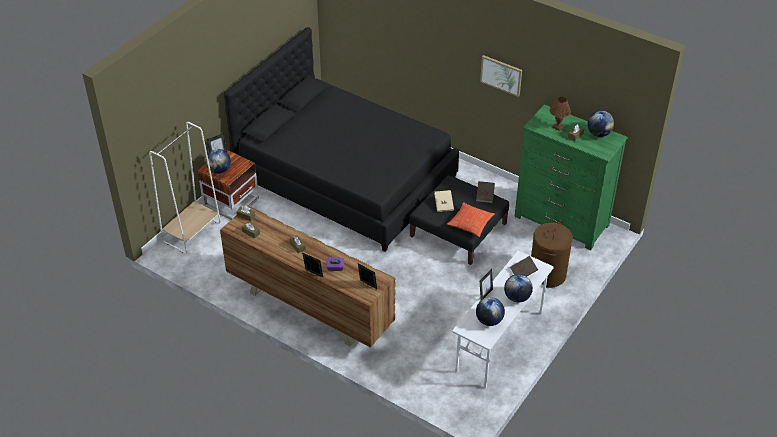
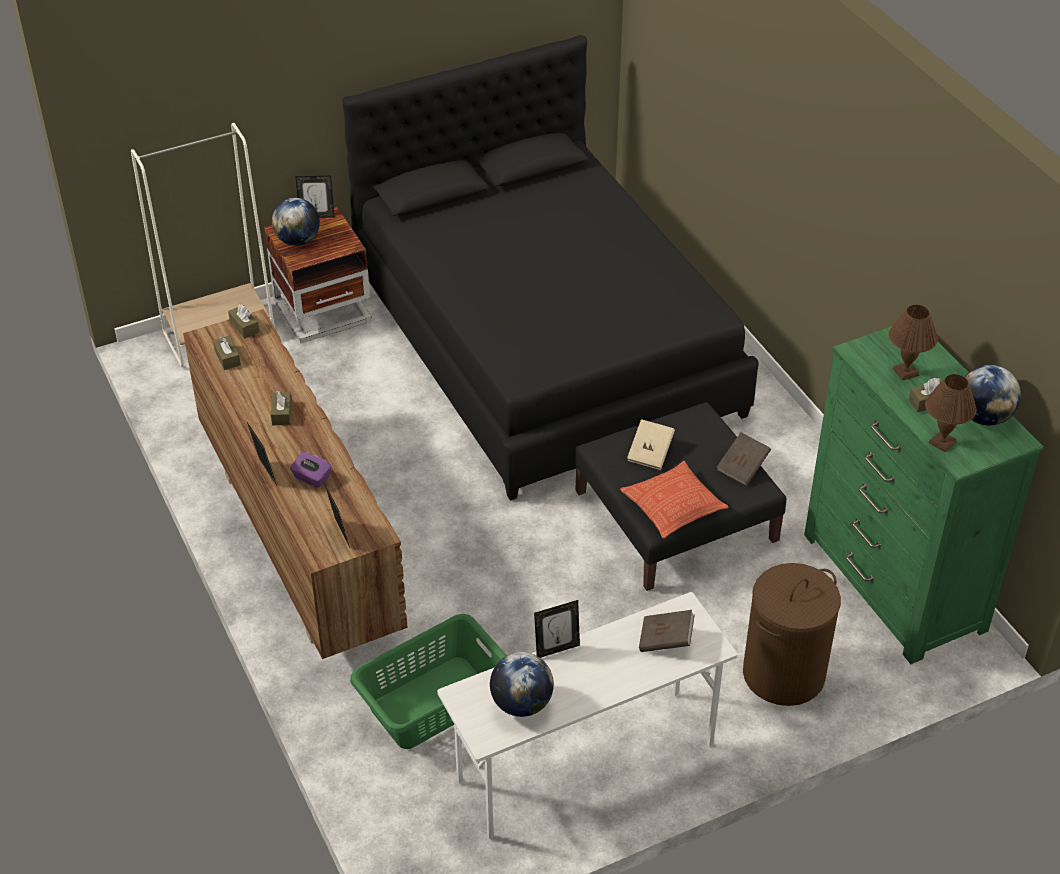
camera: 30 degrees right, 0 degrees up
(420, 347) = (432, 702): none -> green laundry basket
(501, 75) = (860, 230): picture -> none
(517, 297) = (613, 683): globe -> none
(592, 149) = (943, 442): none -> brown table lamp

